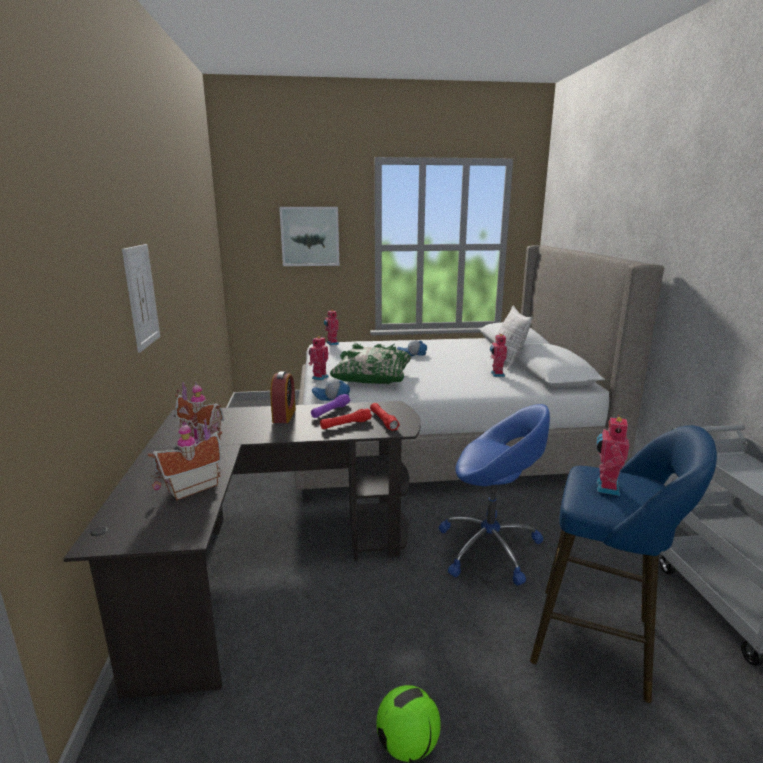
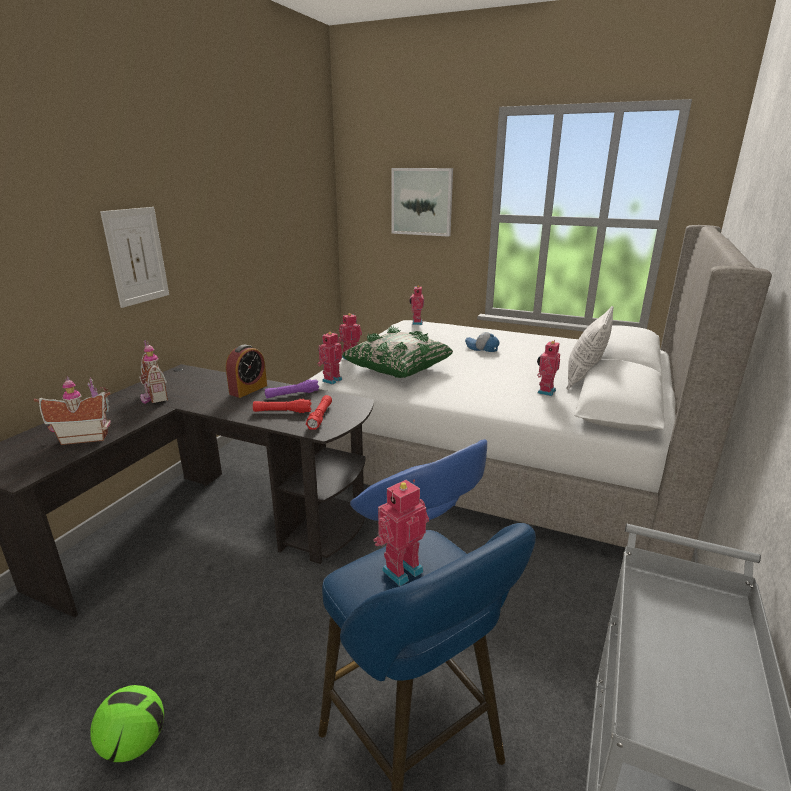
camera: 30 degrees right, 5 degrees up
(331, 397) = (331, 380): cap -> toy robot

